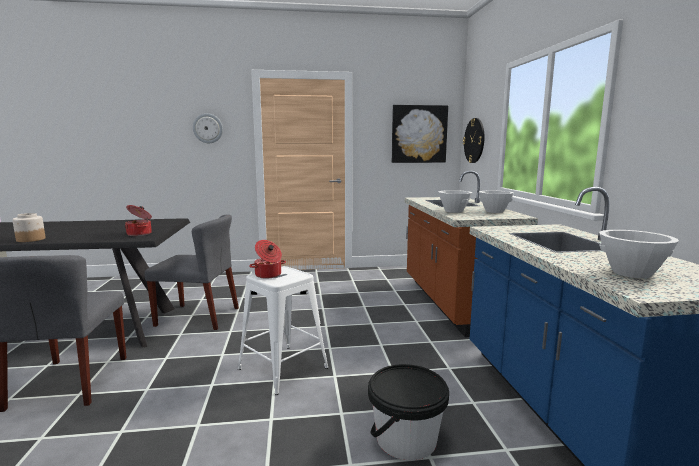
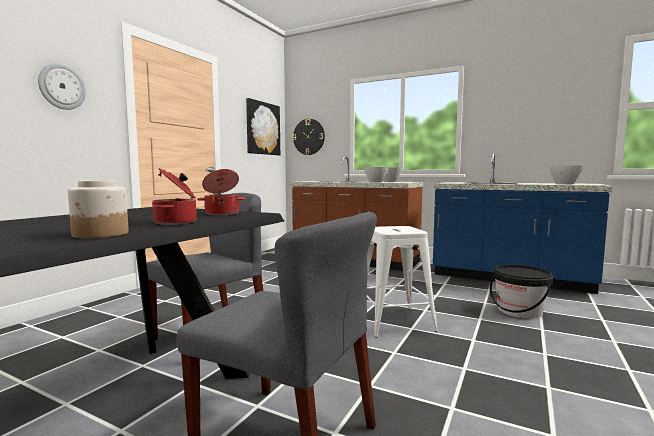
camera: 55 degrees left, 5 degrees down
(268, 275) = (393, 230): cooking pot -> cooking pot (177, 222)

